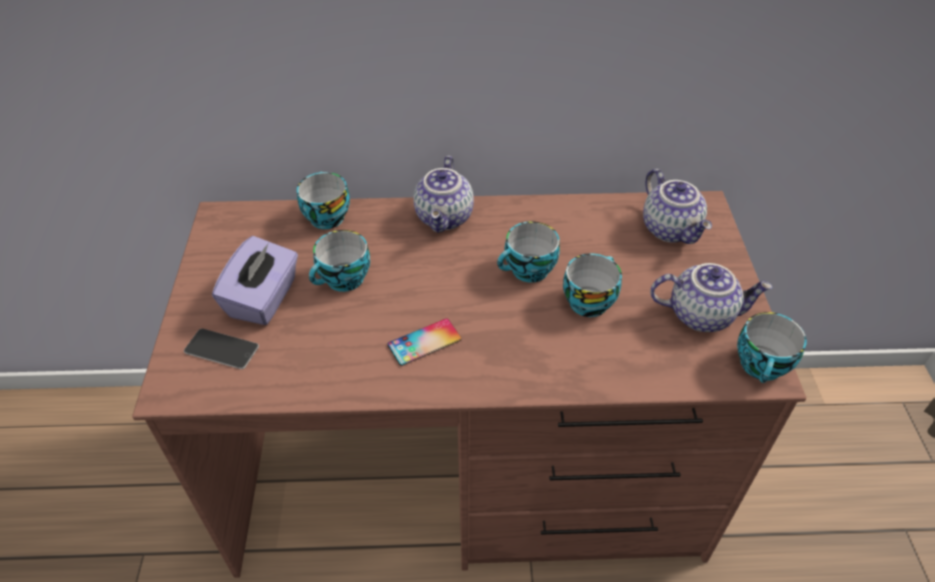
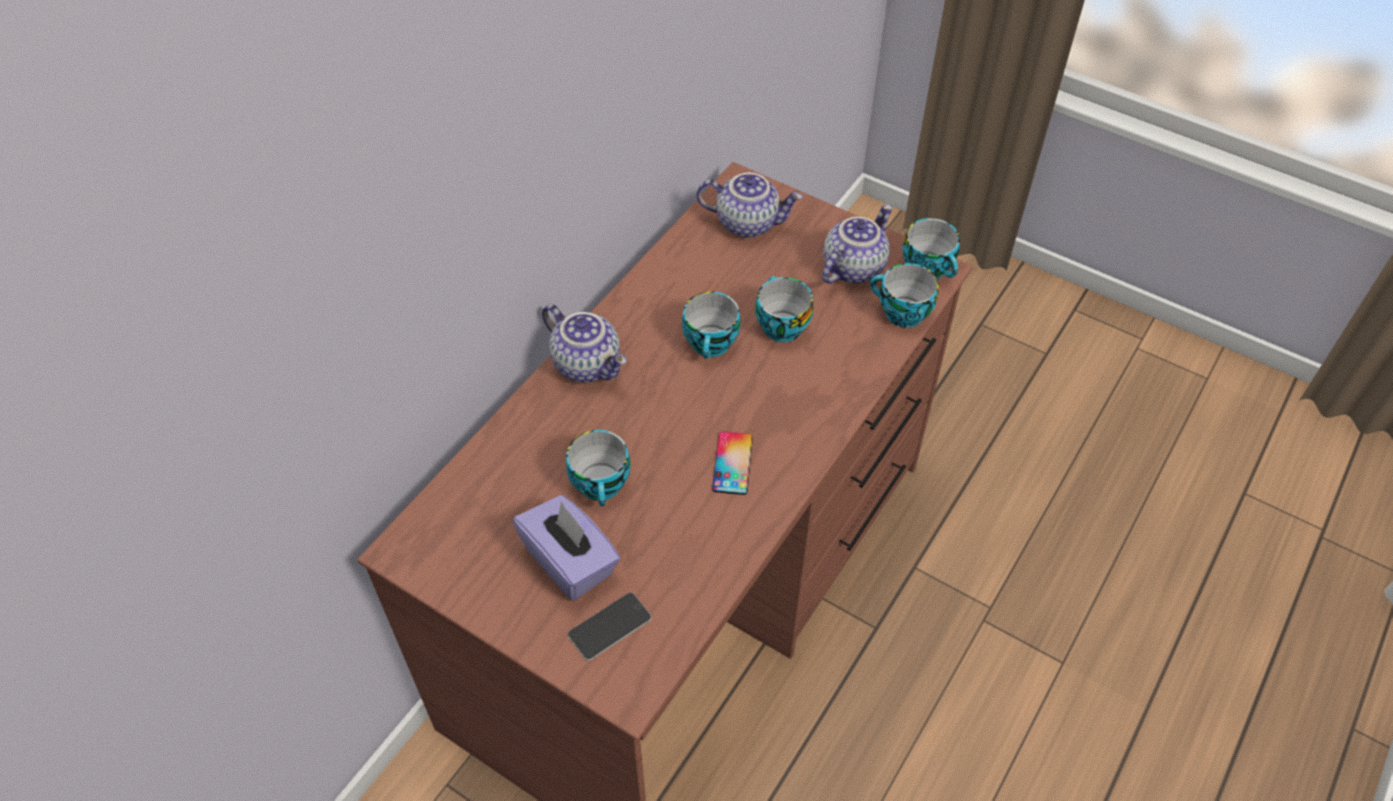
camera: 55 degrees left, 5 degrees up
(325, 216) = (493, 456): cup -> cup (901, 313)

